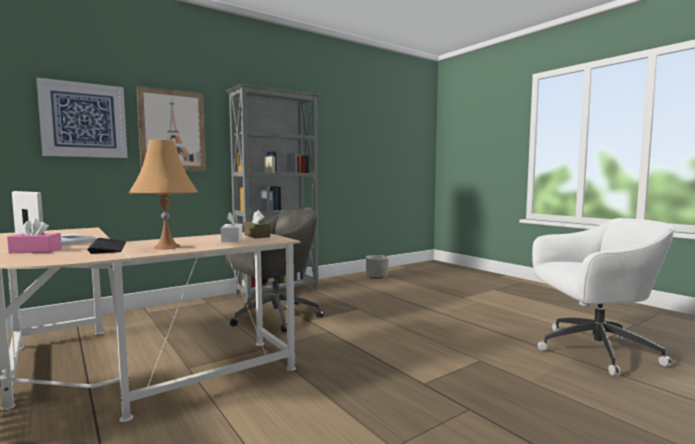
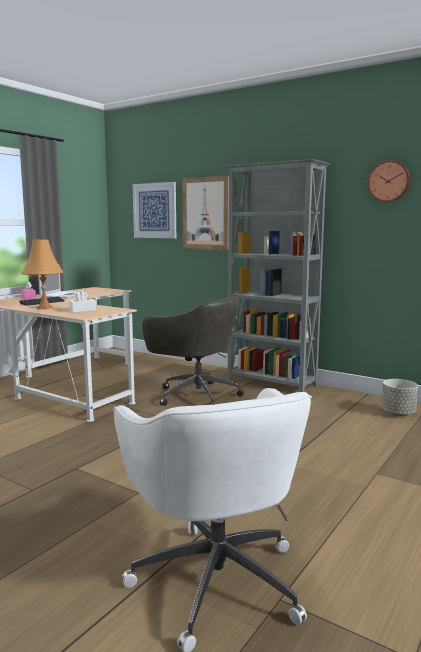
camera: 70 degrees right, 5 degrees up
(257, 236) = (103, 312): brown tissue box -> none
(339, 120) = (389, 181): none -> wall clock

